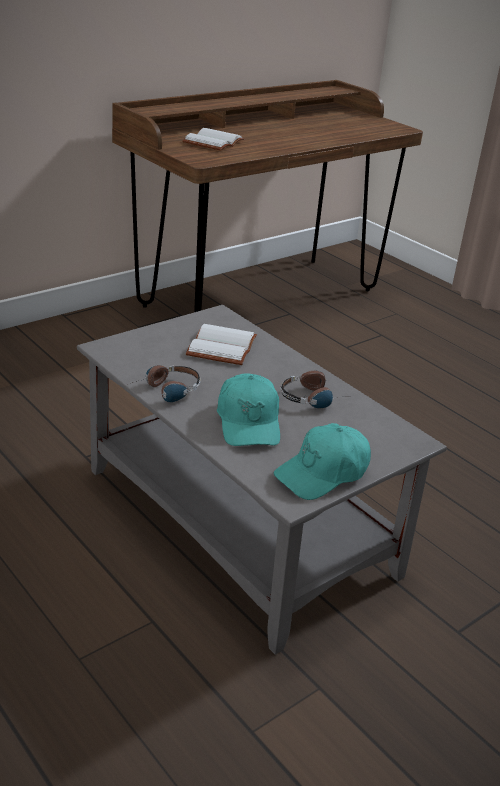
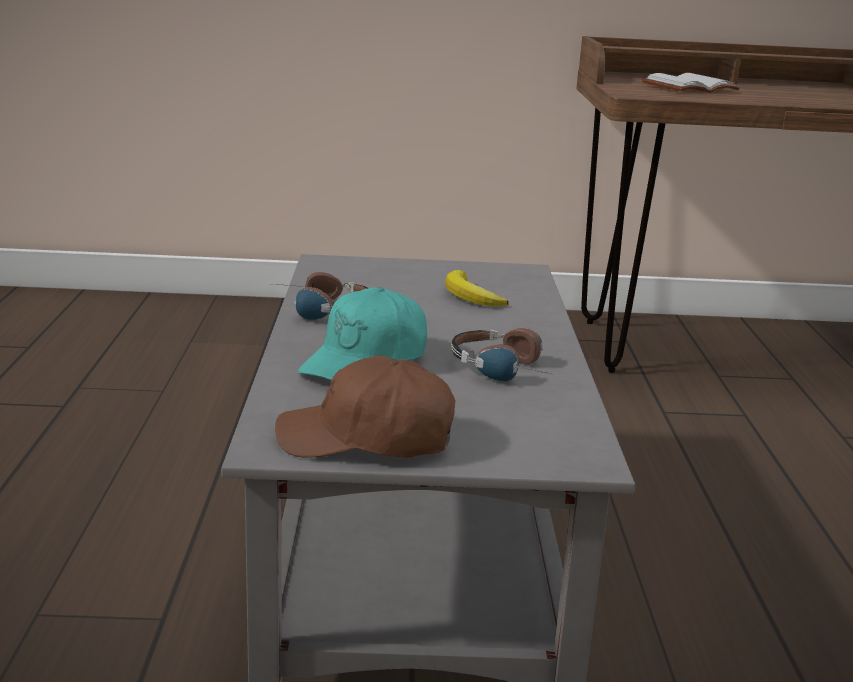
camera: 40 degrees right, 10 degrees down
(223, 348) = (470, 296): white book -> banana
(323, 473) = (367, 439): turquoise cap -> brown cap

